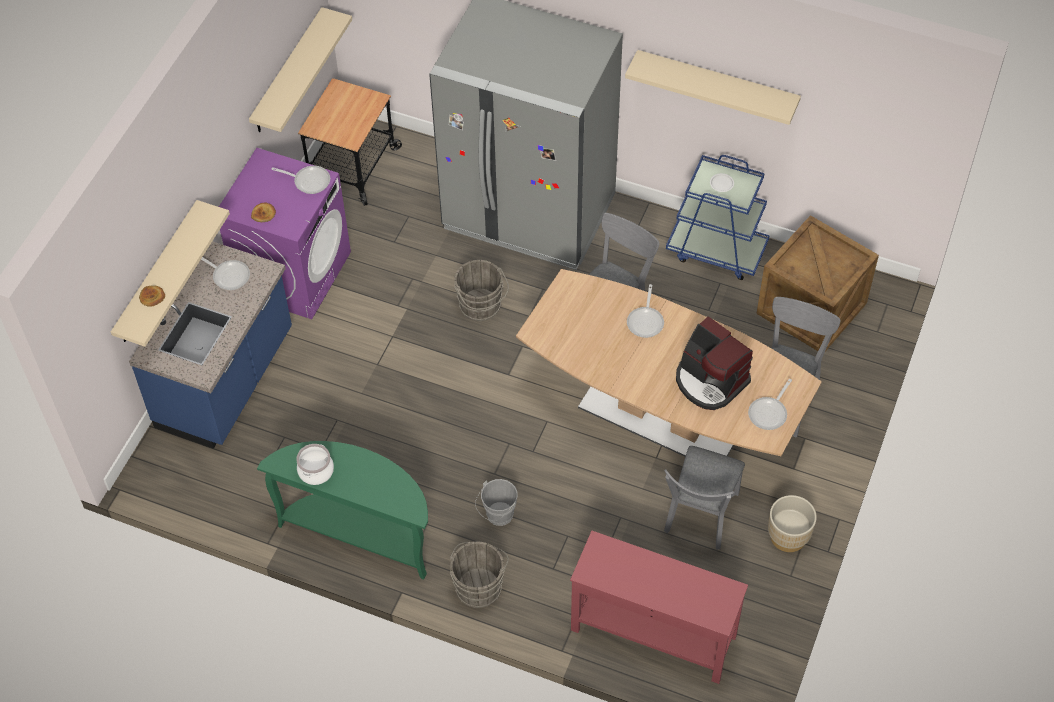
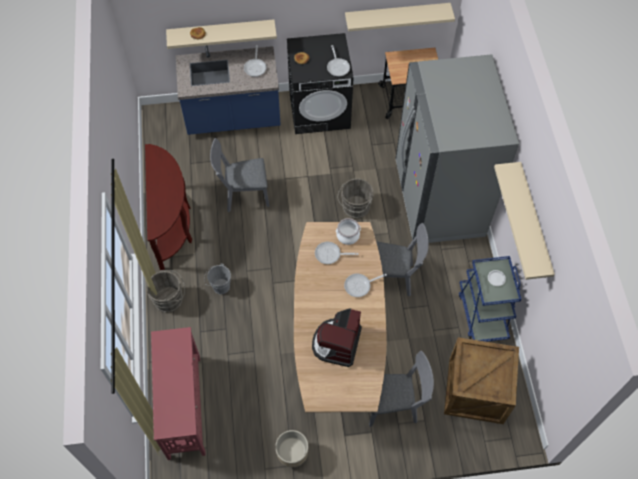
camera: 60 degrees right, 5 degrees up
(293, 272) = (320, 110): purple washing machine -> black washing machine
(316, 471) = (156, 171): cooking pot -> cooking pot (348, 236)
(360, 533) = (173, 226): green console table -> brown console table
(700, 518) = (277, 396): grey chair -> grey chair (242, 195)
(769, 413) = (333, 390): frying pan -> frying pan (330, 254)

